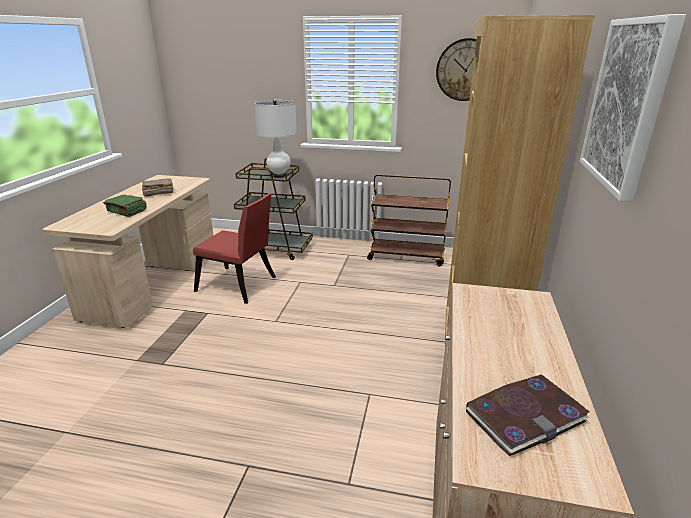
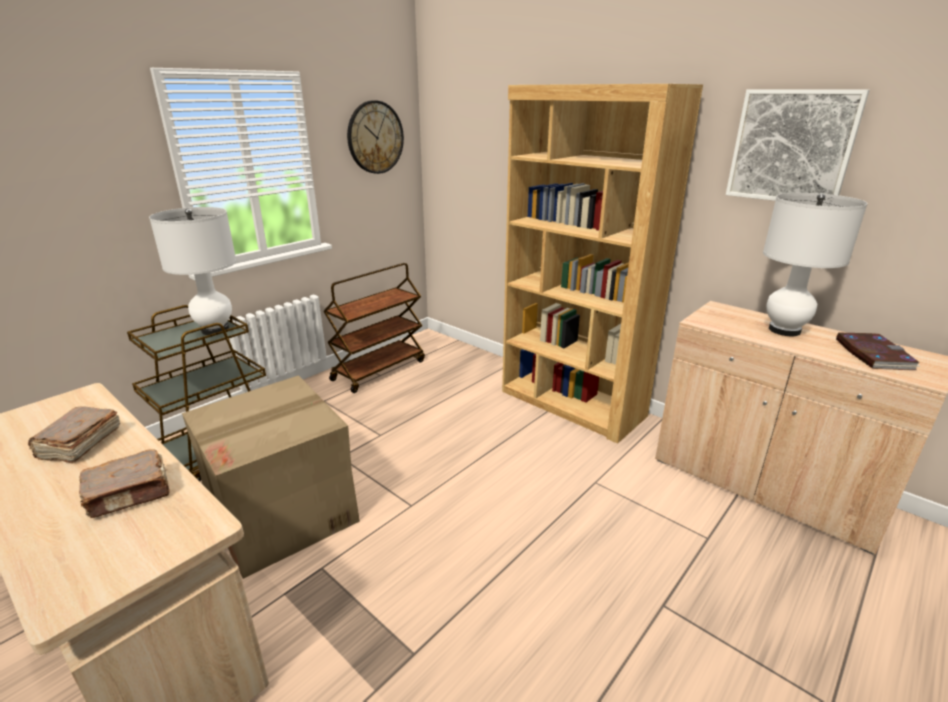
camera: 60 degrees left, 0 degrees up
(127, 211) = (130, 494): green book -> brown book
(239, 286) = (284, 513): red chair -> cardboard box
(518, 344) = (784, 330): none -> white table lamp

